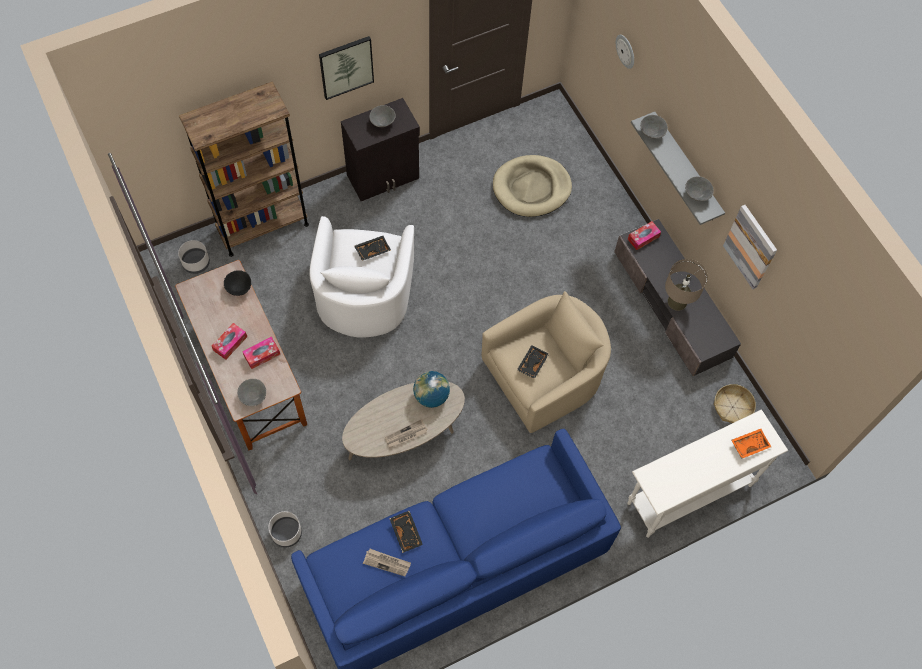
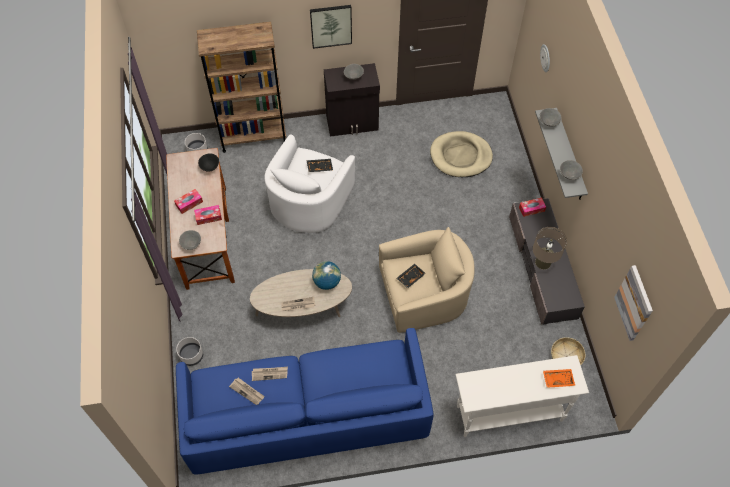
camera: 20 degrees right, 5 degrees down
(406, 532) = (270, 373): black tray -> newspaper
(750, 247) = (600, 223): picture -> picture (634, 303)

